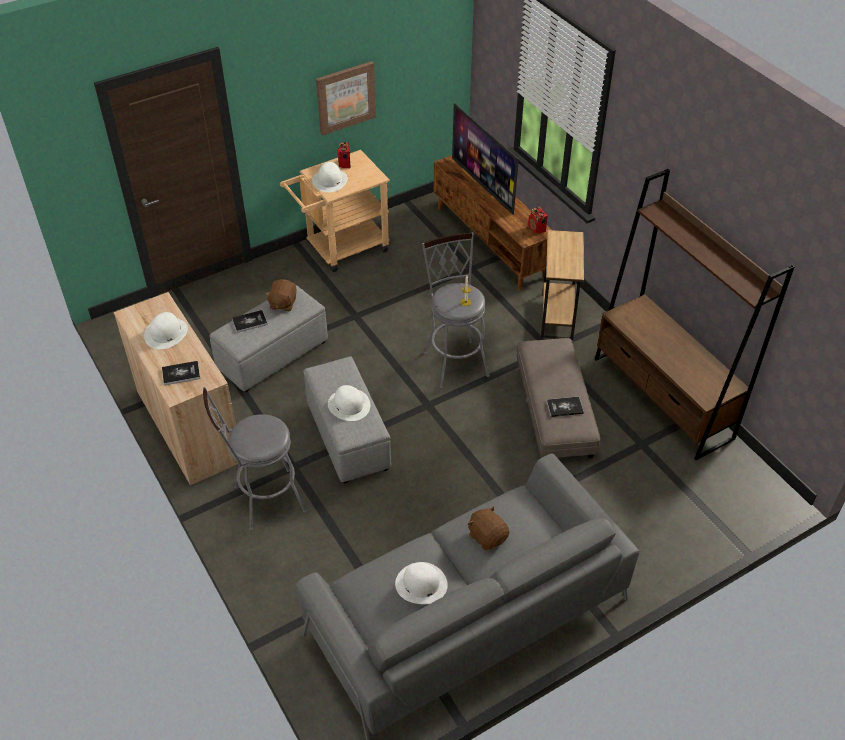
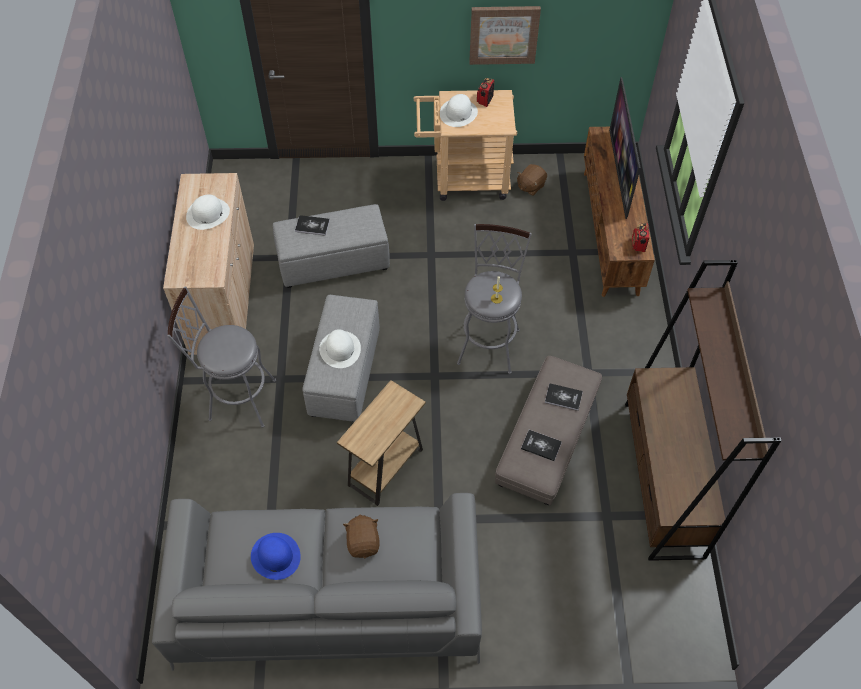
camera: 30 degrees right, 10 degrees up
(181, 373) = (193, 259): book -> book (563, 397)
(283, 303) = (352, 220): brown plush toy -> brown plush toy (530, 186)
(421, 584) = (275, 556): white hat -> blue hat
(557, 316) = (620, 341): brown side table -> brown side table (385, 467)

